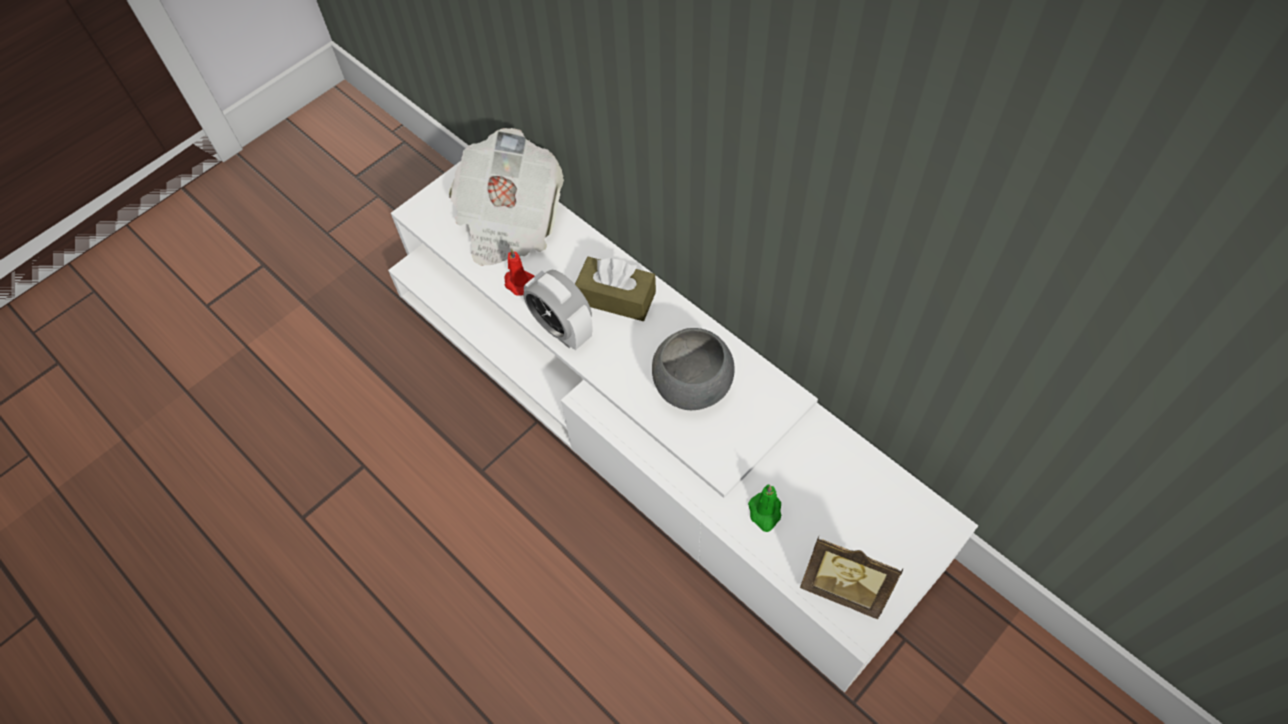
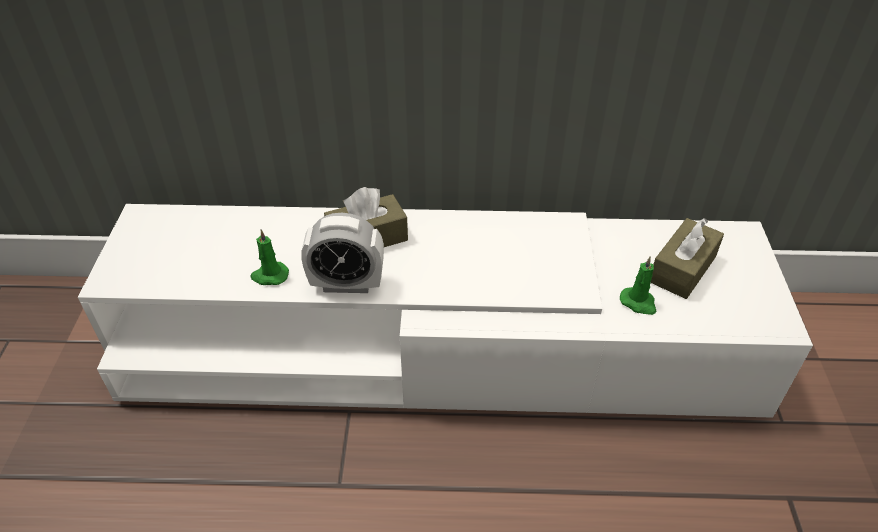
camera: 45 degrees left, 15 degrees down
(509, 220) = (211, 240): newspaper -> none
(518, 282) = (269, 276): red candle -> green candle
(691, 386) = (494, 258): grey bowl -> none
(840, 513) = (682, 269): none -> brown tissue box
(843, 587) = (741, 309): picture frame -> none

